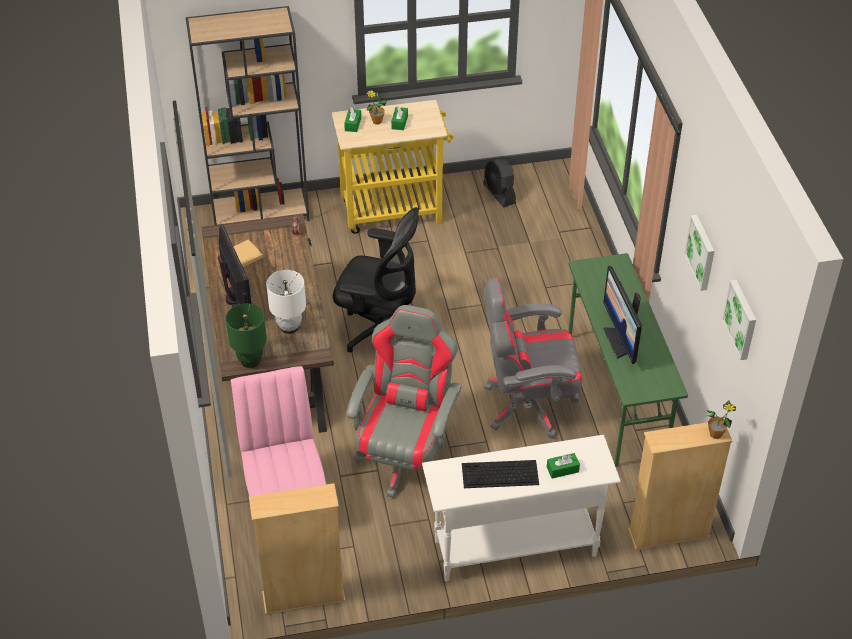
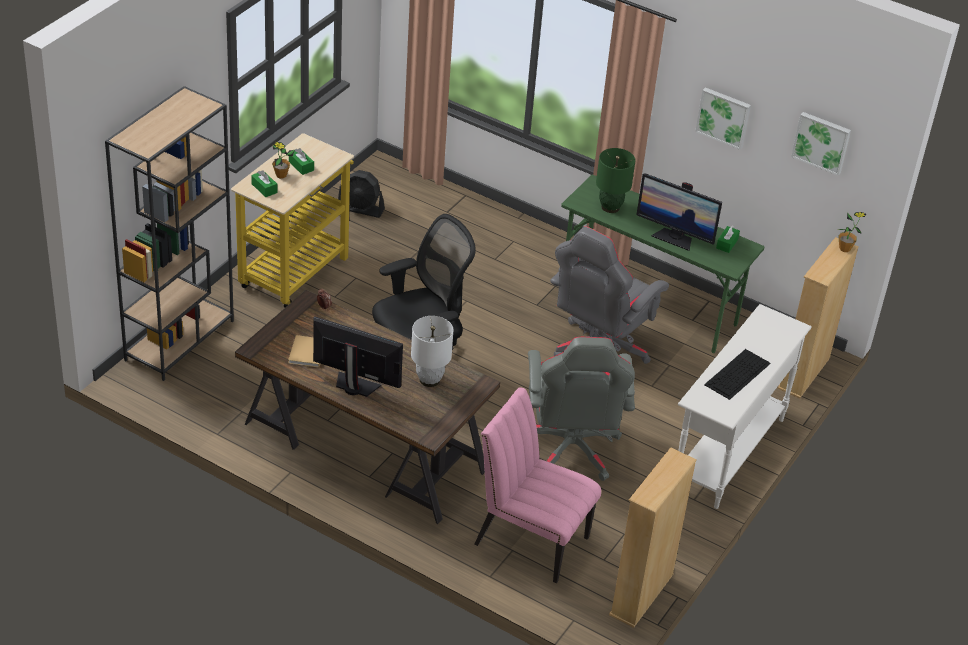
camera: 50 degrees left, 5 degrees down
(250, 361) = (439, 424): green table lamp -> green table lamp (610, 207)
(405, 458) = (571, 447): grey office chair -> grey office chair turned 150 degrees counterclockwise
(562, 469) = (769, 343): green tissue box -> green tissue box (727, 244)

